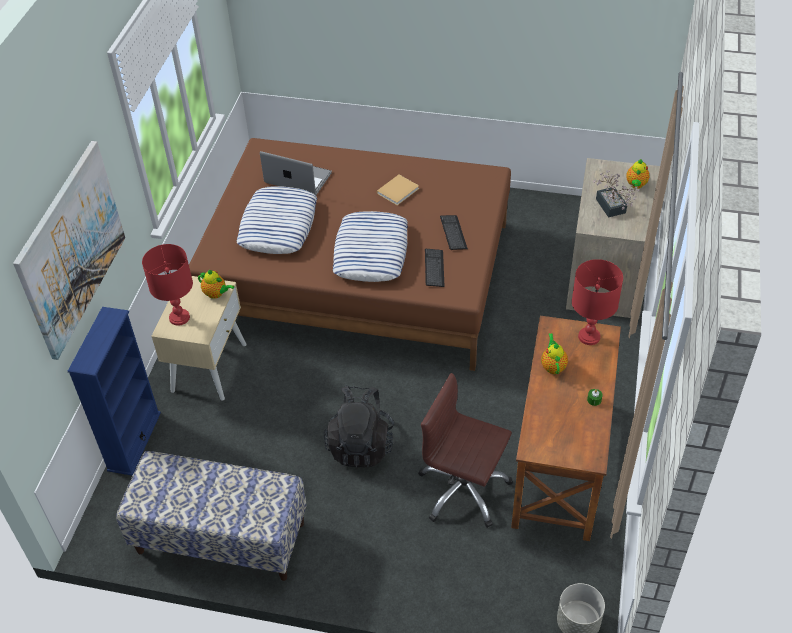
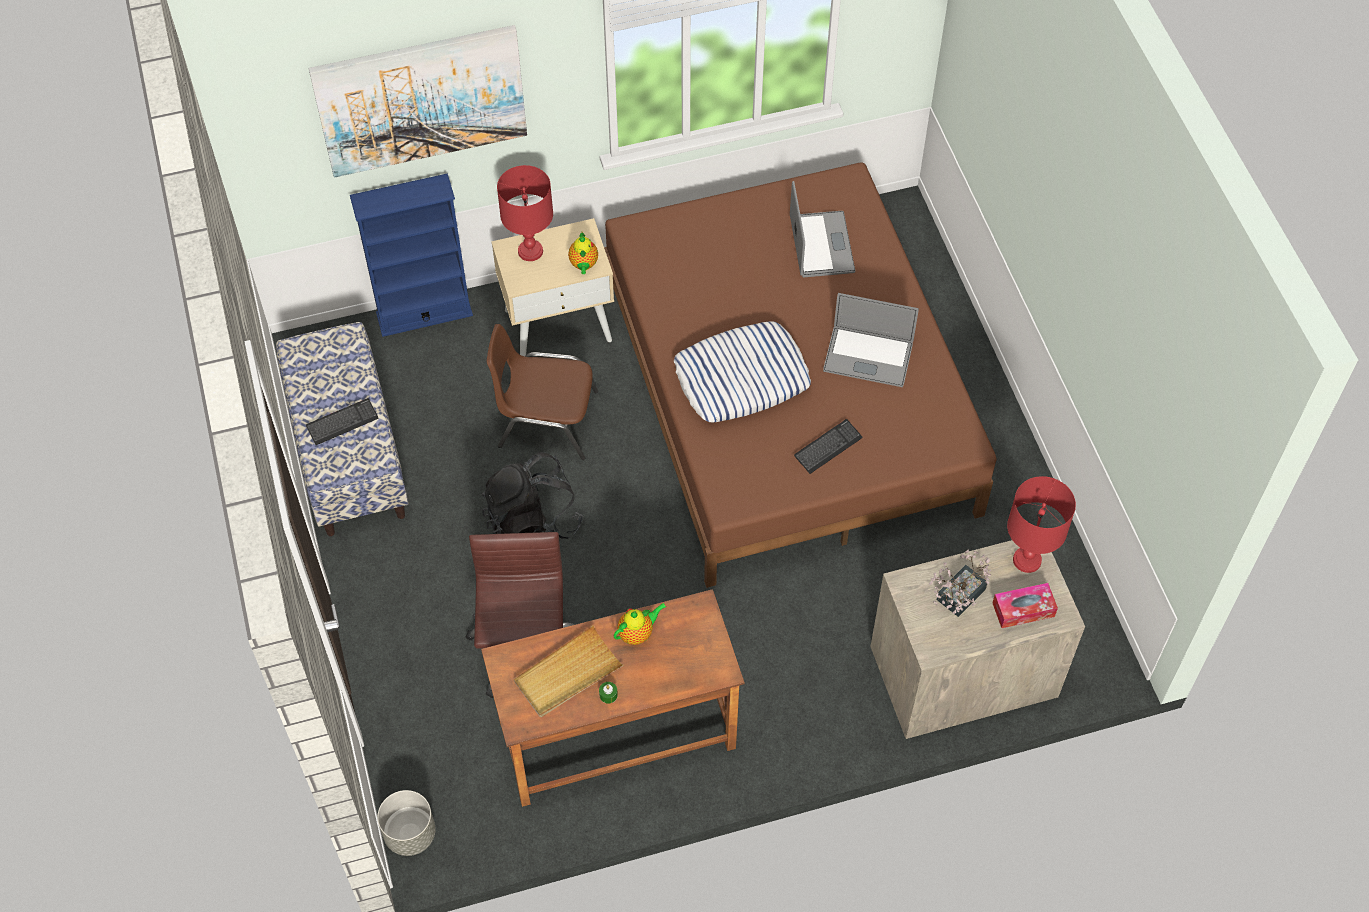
camera: 60 degrees right, 10 degrees up
(278, 225) = (727, 266): pillow -> none
(282, 404) = (546, 419): none -> brown chair
(398, 190) = (868, 356): beige book -> laptop
(434, 268) = (754, 454): keyboard -> keyboard (342, 422)
(565, 416) = (567, 674): none -> beige tray
(589, 336) = (707, 654): red table lamp -> red table lamp (1027, 560)
(636, 185) = (1023, 610): teapot -> tissue box

